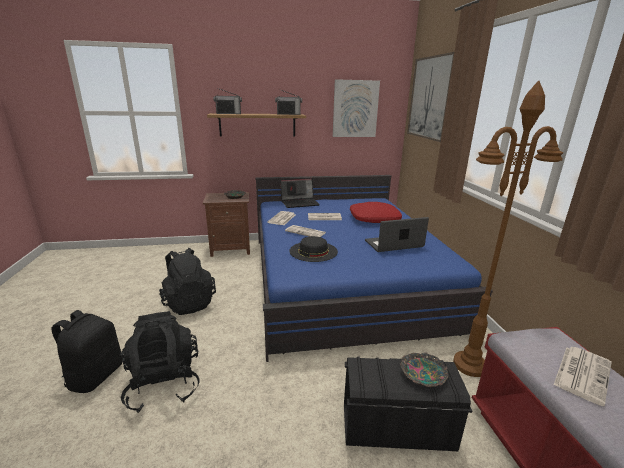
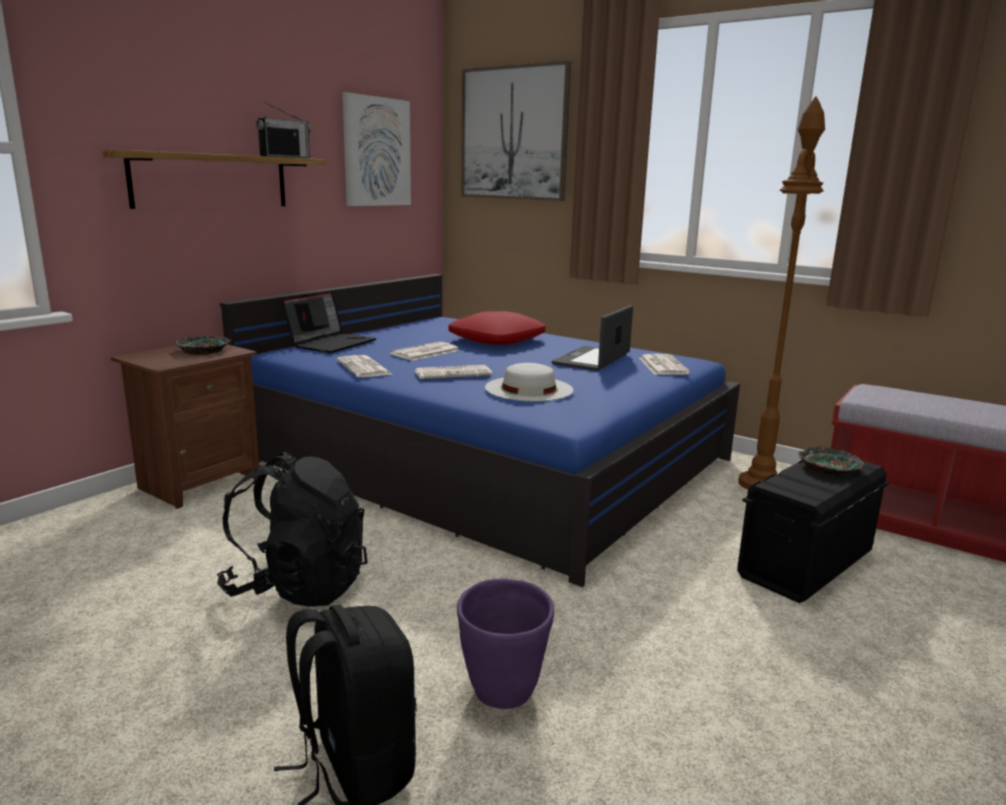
camera: 45 degrees left, 5 degrees down
(164, 384) = (503, 693): black backpack -> purple planter
(228, 113) = (164, 151): radio -> none
(313, 251) = (528, 388): black hat -> white hat
(582, 373) = (937, 401): newspaper -> newspaper (662, 366)

